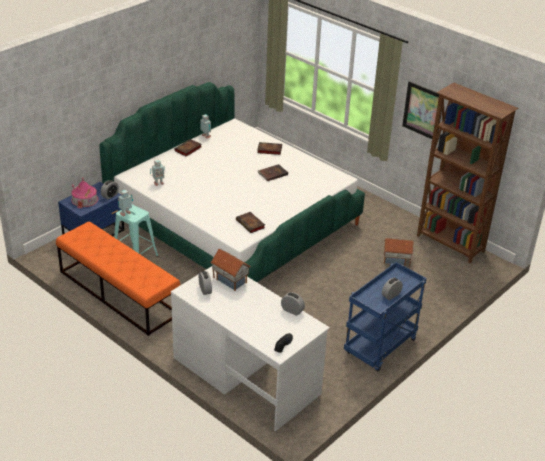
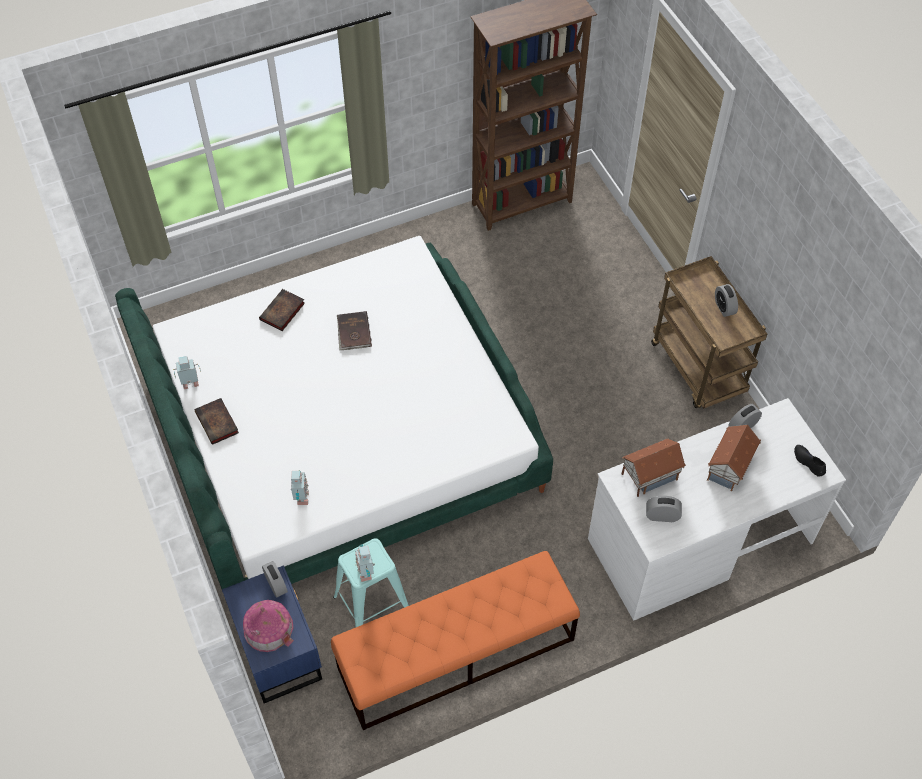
camera: 65 degrees left, 20 degrees up
(251, 224) = (477, 408): book -> none
(380, 348) = (699, 369): blue cart -> brown cart
(396, 260) = (531, 276): toy house -> toy house (730, 468)
(423, 110) = (423, 82): picture -> none

